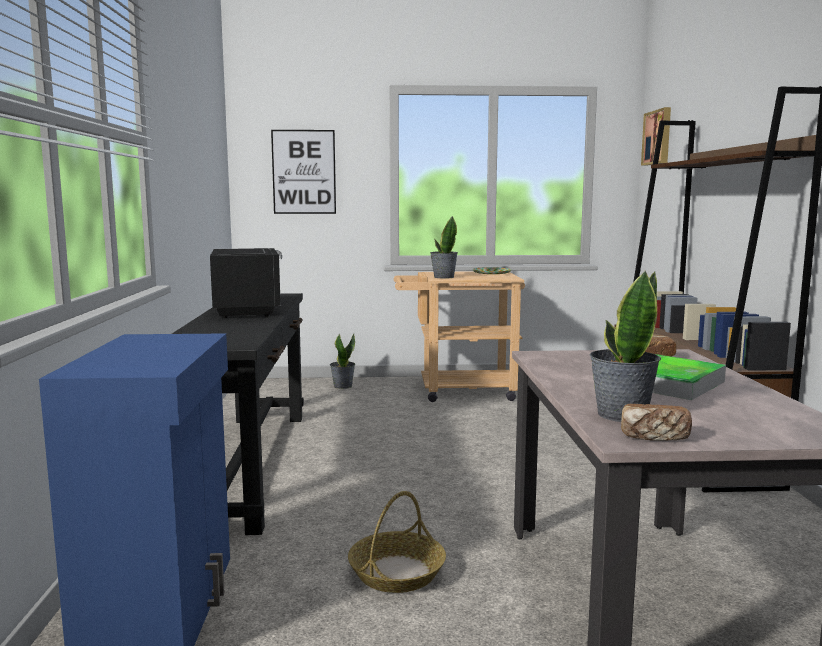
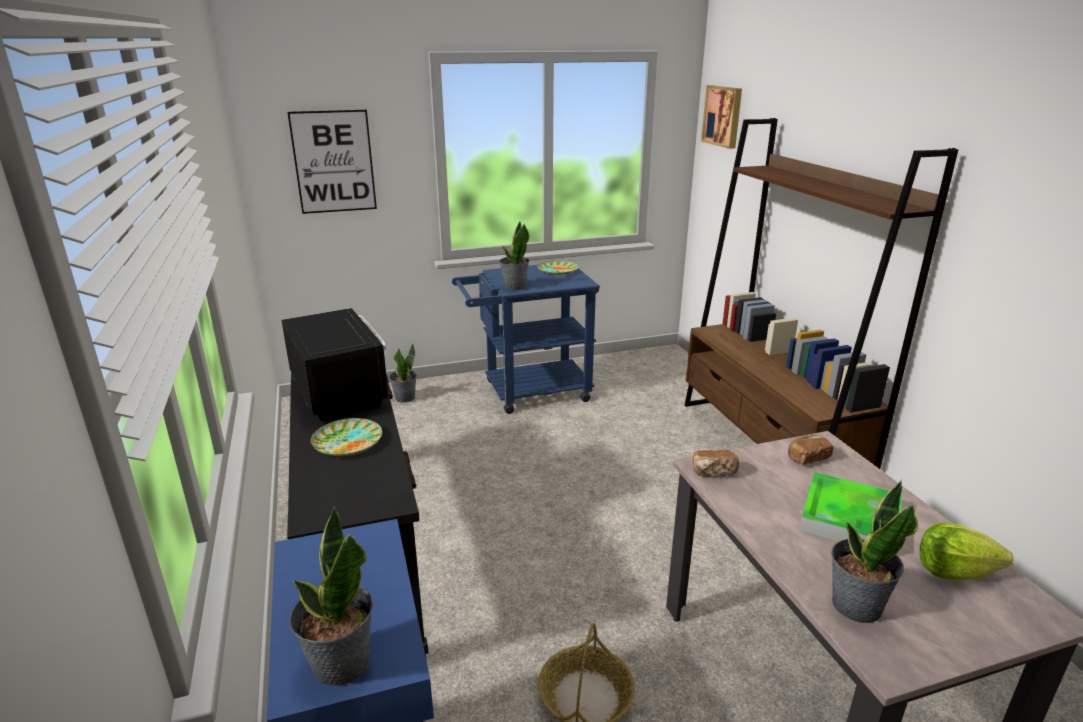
camera: 15 degrees left, 15 degrees up
(116, 368) = (340, 663): none -> potted plant
(231, 325) = (347, 441): none -> plate
(457, 391) = (527, 392): beige cart -> blue cart
(654, 437) = (910, 654): bread -> bread (714, 473)
(752, 410) = (954, 571): none -> lettuce

